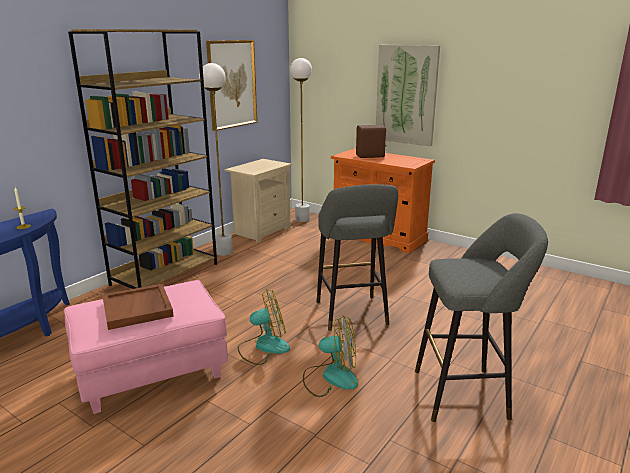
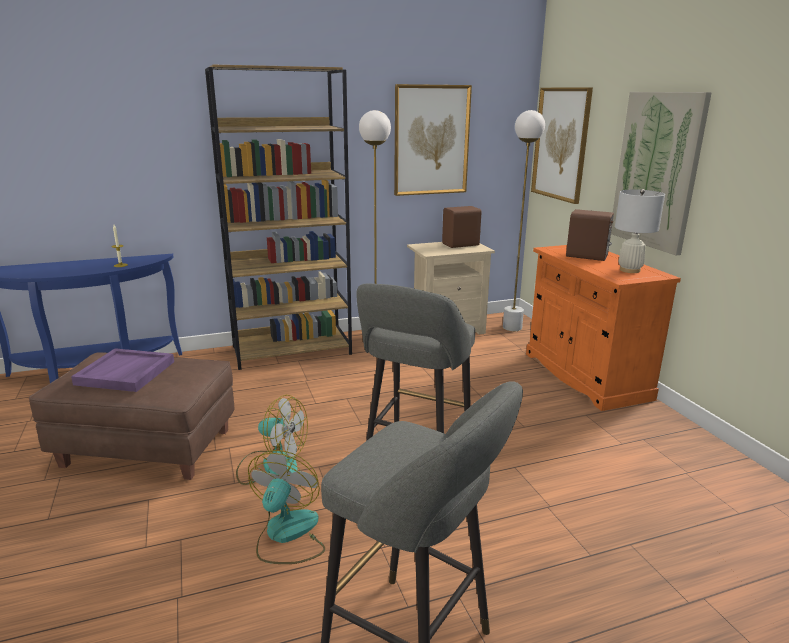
camera: 35 degrees right, 0 degrees up
(138, 309) = (126, 373): brown tray -> purple tray
(152, 373) = (147, 449): pink ottoman -> brown ottoman
(263, 163) = (461, 245): none -> brown speaker
(319, 81) = (561, 144): none -> picture
(331, 377) = (287, 535): fan -> fan turned 120 degrees counterclockwise
(405, 160) = (630, 270): none -> white table lamp

